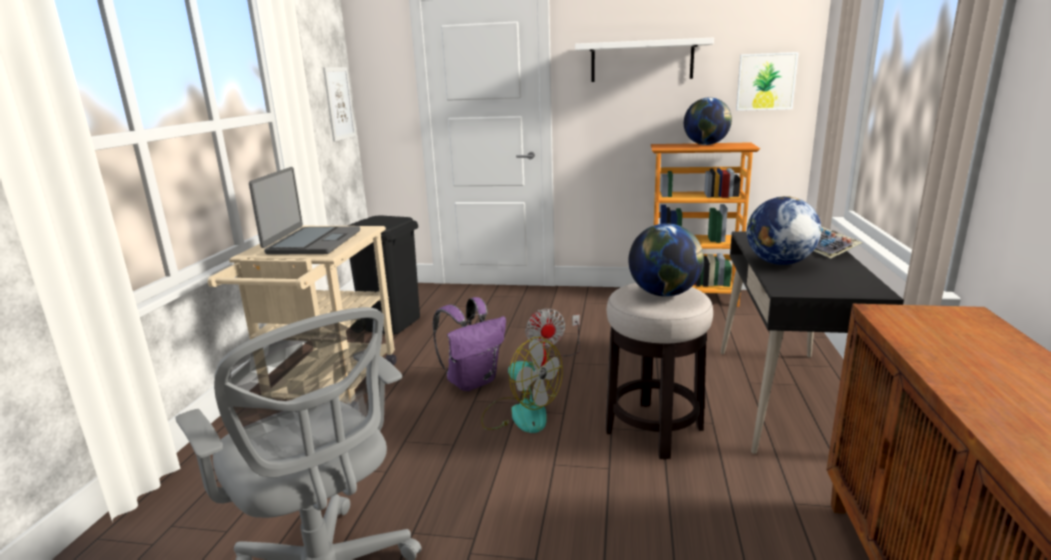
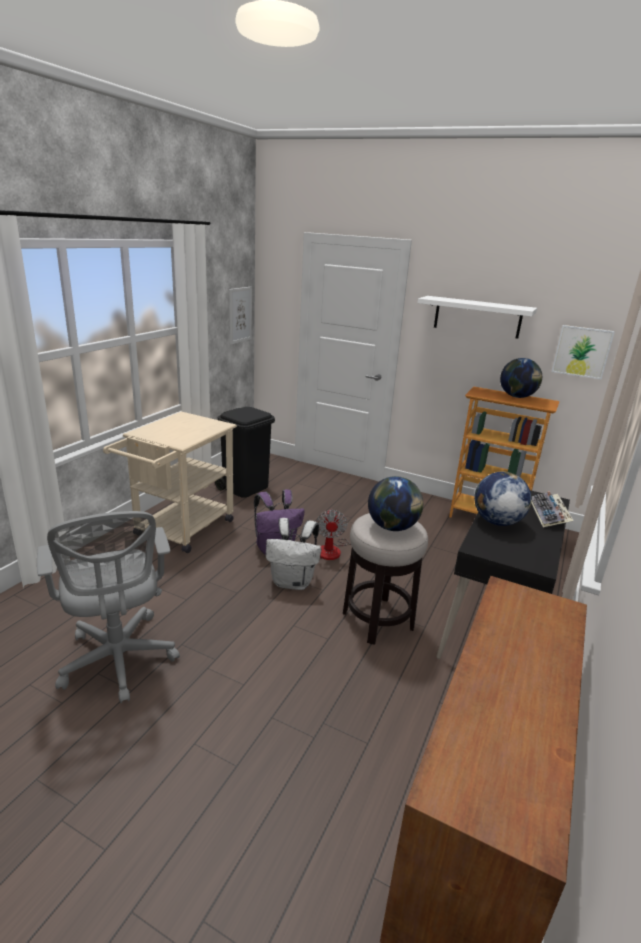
camera: 15 degrees right, 5 degrees up
(313, 242) = (179, 431): laptop -> none
(520, 414) = (293, 582): fan -> white backpack

